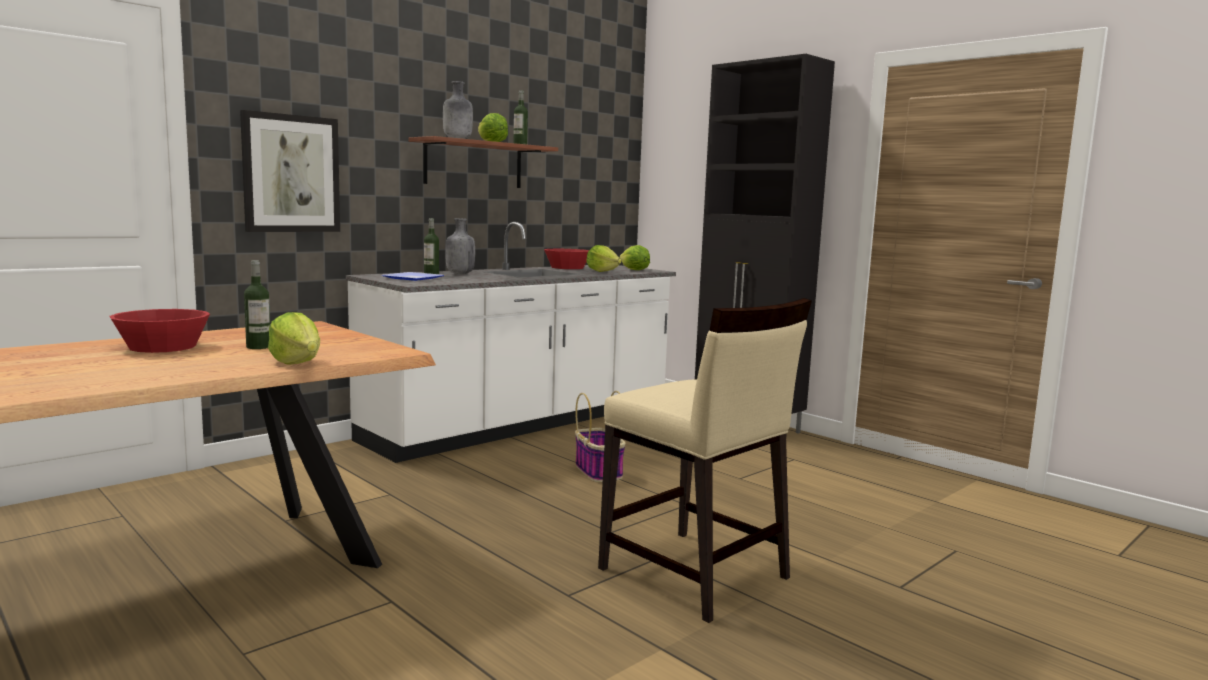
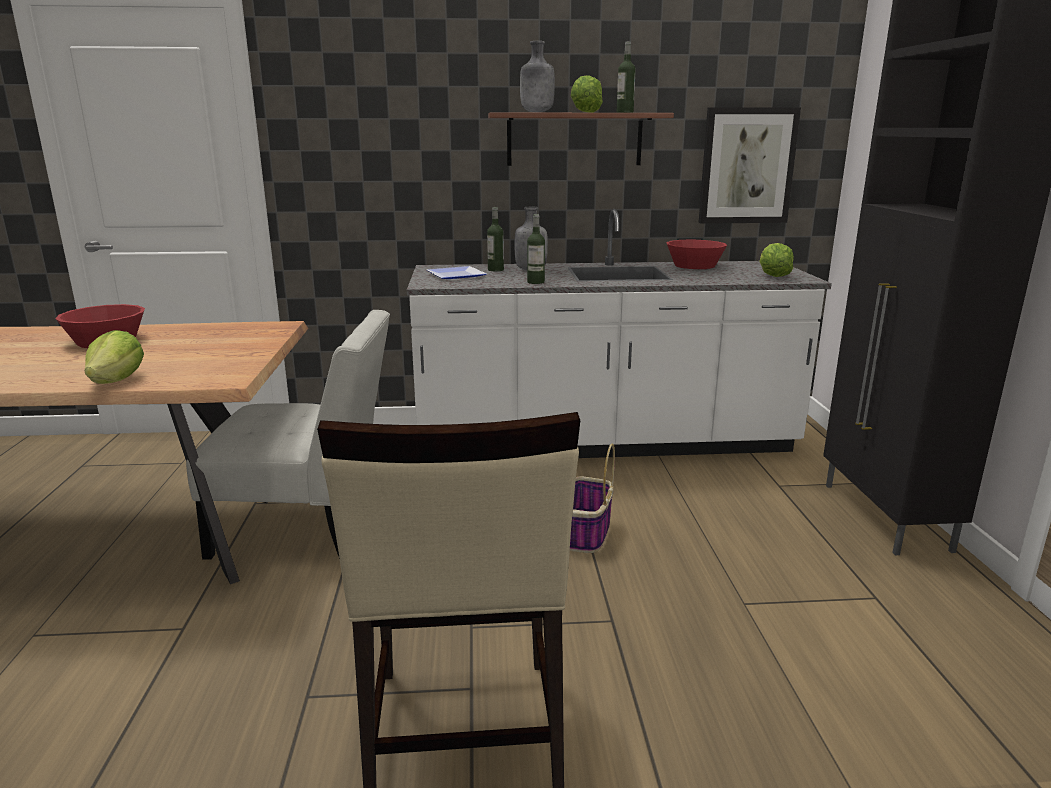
camera: 40 degrees right, 10 degrees up
(258, 347) = (157, 352): bottle -> bottle (535, 282)
(291, 174) = (357, 162): picture -> picture (747, 166)
(374, 520) = (309, 526): none -> white chair
(602, 271) = (719, 276): lettuce -> none

